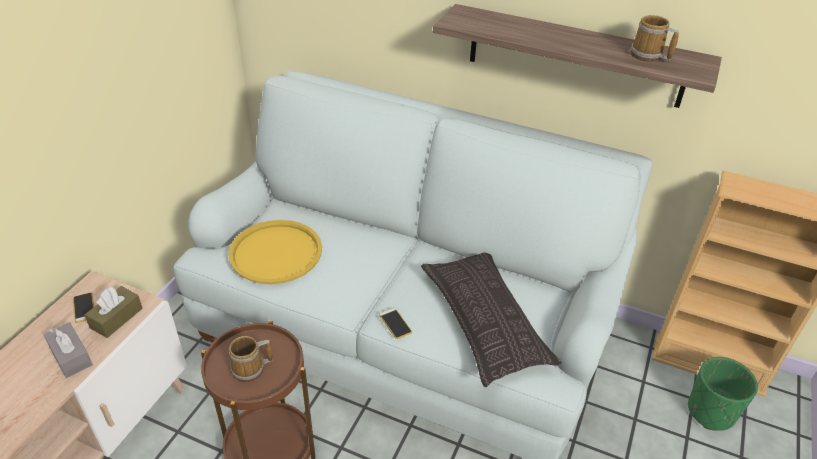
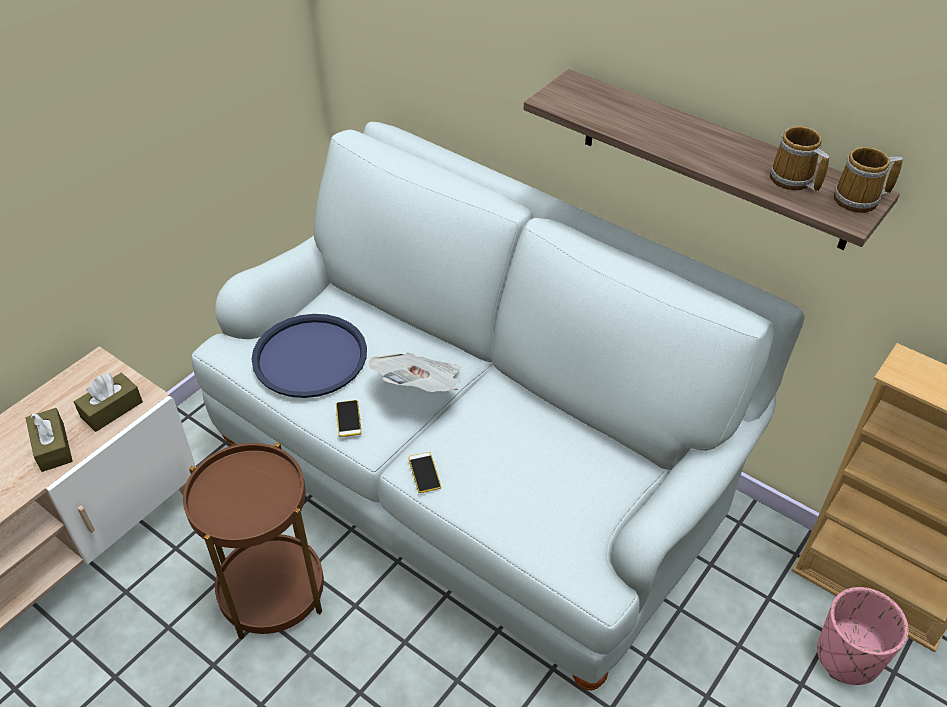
camera: 15 degrees right, 5 degrees up
(71, 356) = (52, 447): grey tissue box -> brown tissue box
(84, 307) = (80, 390): phone -> phone (348, 418)
(250, 369) = (240, 499): mug -> mug (859, 200)
(275, 252) = (309, 357): yellow tray -> blue tray
(371, 262) = (421, 388): none -> newspaper
(485, 321) = (535, 490): pillow -> none
(711, 412) = (848, 657): green planter -> pink planter

